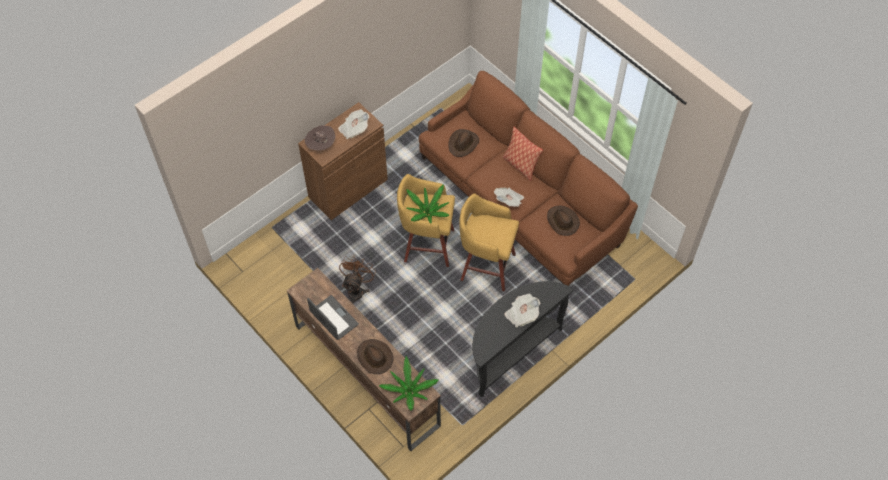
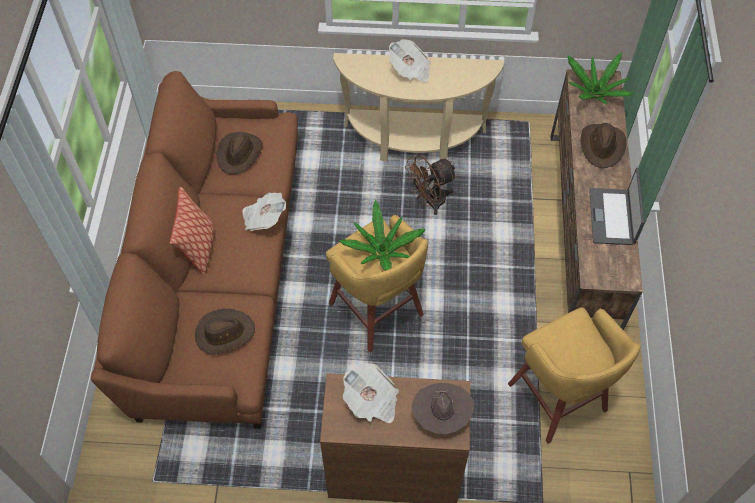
camera: 135 degrees left, 0 degrees up
(357, 290) = (507, 328): brown fan -> brown fan (429, 201)
(486, 266) = (342, 236): yellow stool -> yellow stool (558, 400)
(511, 351) = (413, 142): black console table -> beige console table

